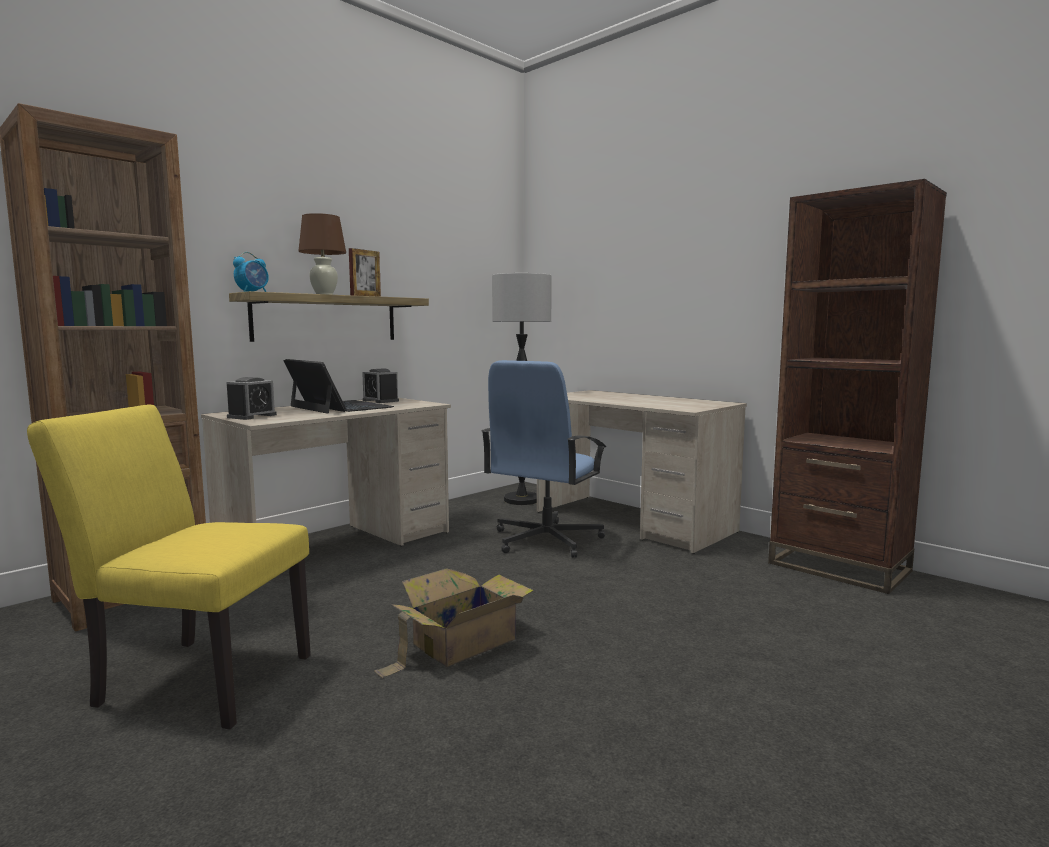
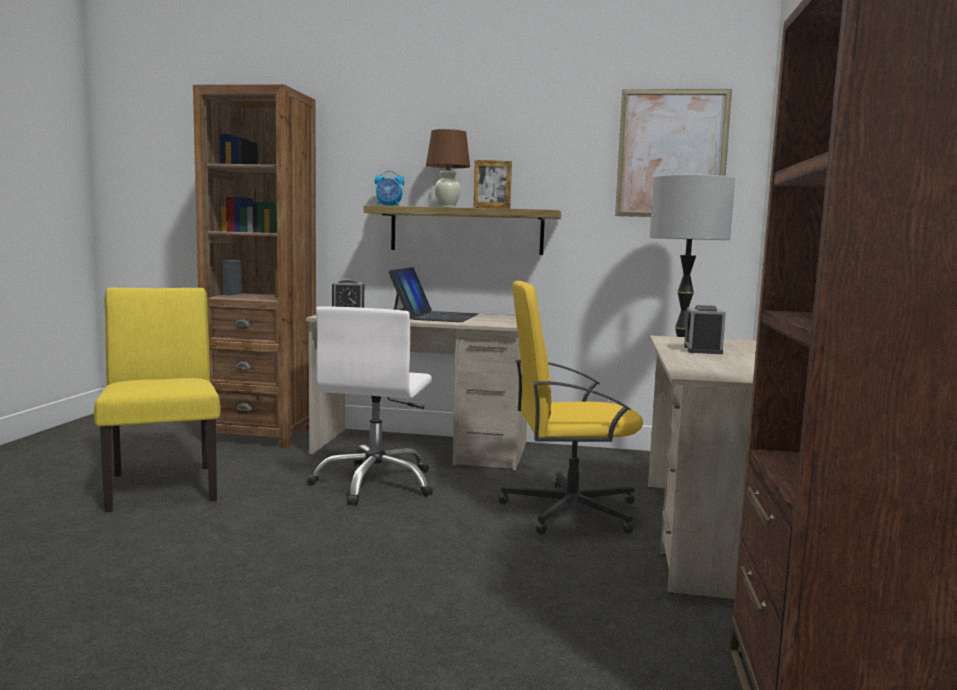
camera: 55 degrees right, 0 degrees up
(380, 401) = (494, 317): alarm clock -> alarm clock (702, 350)
(391, 580) = (375, 483): none -> white office chair
(460, 643) = (279, 538): cardboard box -> none
(474, 254) = (672, 154): none -> picture
(545, 540) = (568, 510): blue office chair -> yellow office chair

